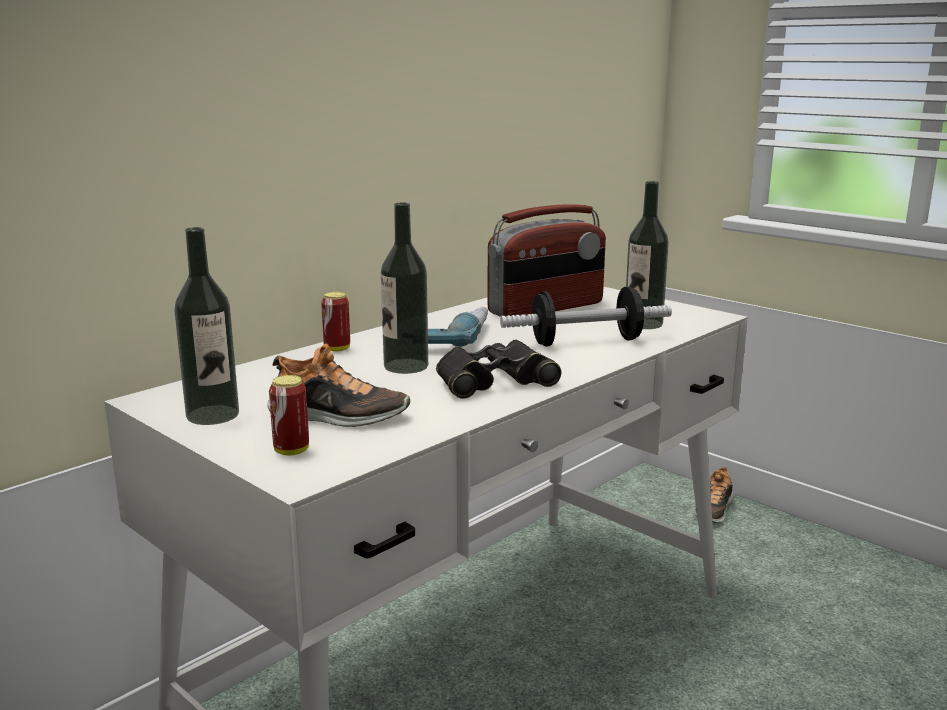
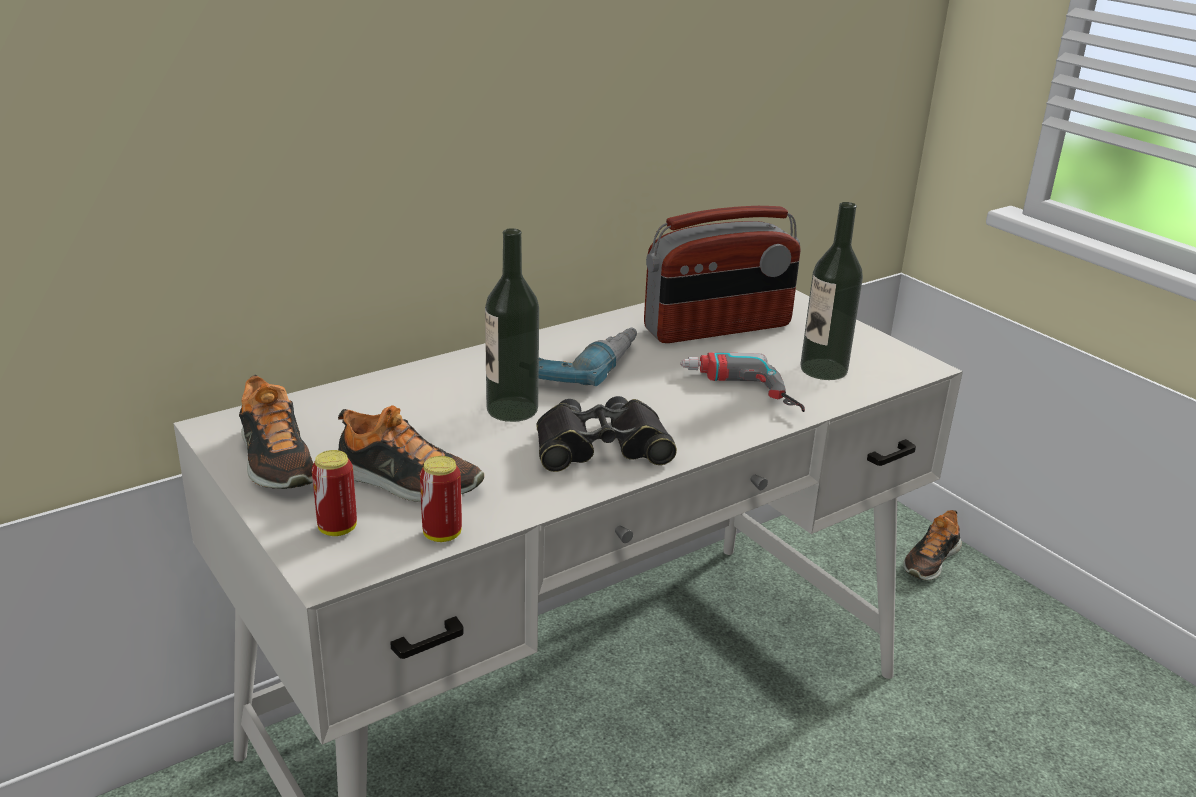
camera: 10 degrees right, 10 degrees up
(213, 415) = (276, 461): bottle -> shoe
(337, 349) = (447, 370): can -> can (442, 534)
(586, 342) = (739, 393): dumbbell -> power drill

